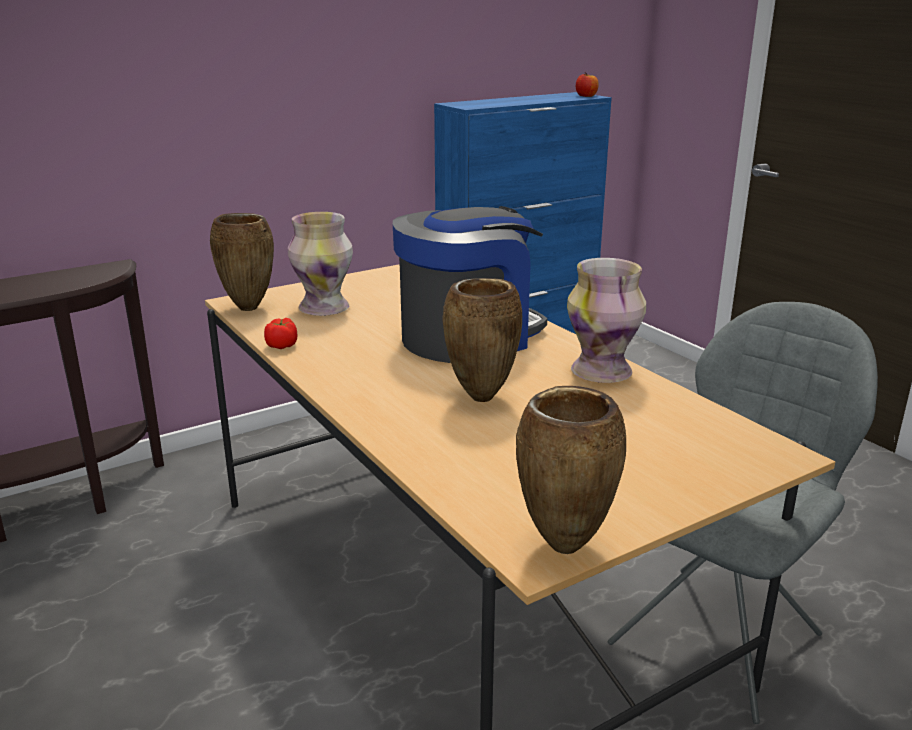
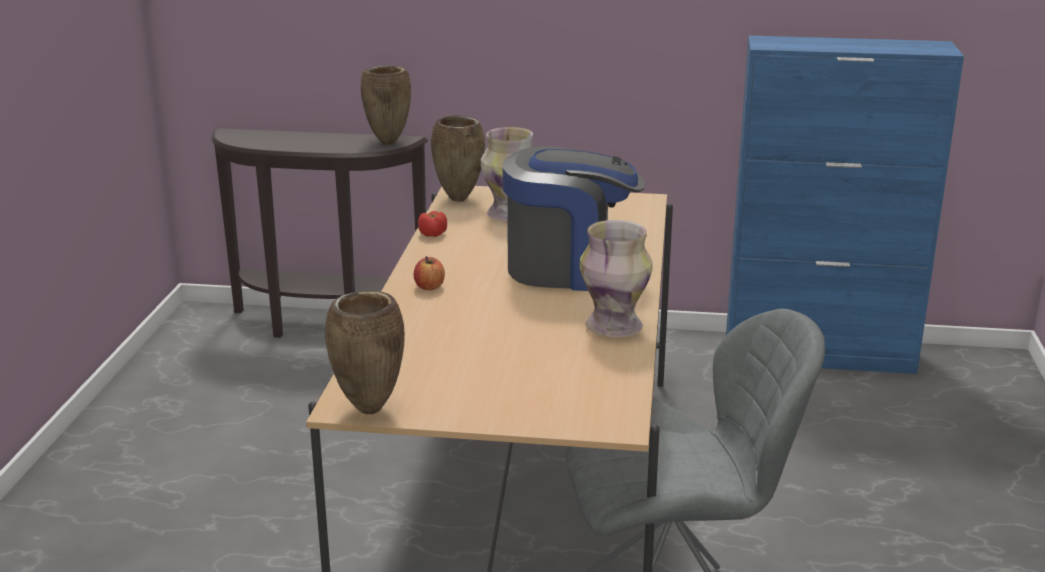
camera: 40 degrees right, 0 degrees up
(480, 397) = (492, 312): brown vase -> brown vase (388, 143)
(586, 96) = (938, 50): apple -> apple (429, 287)

